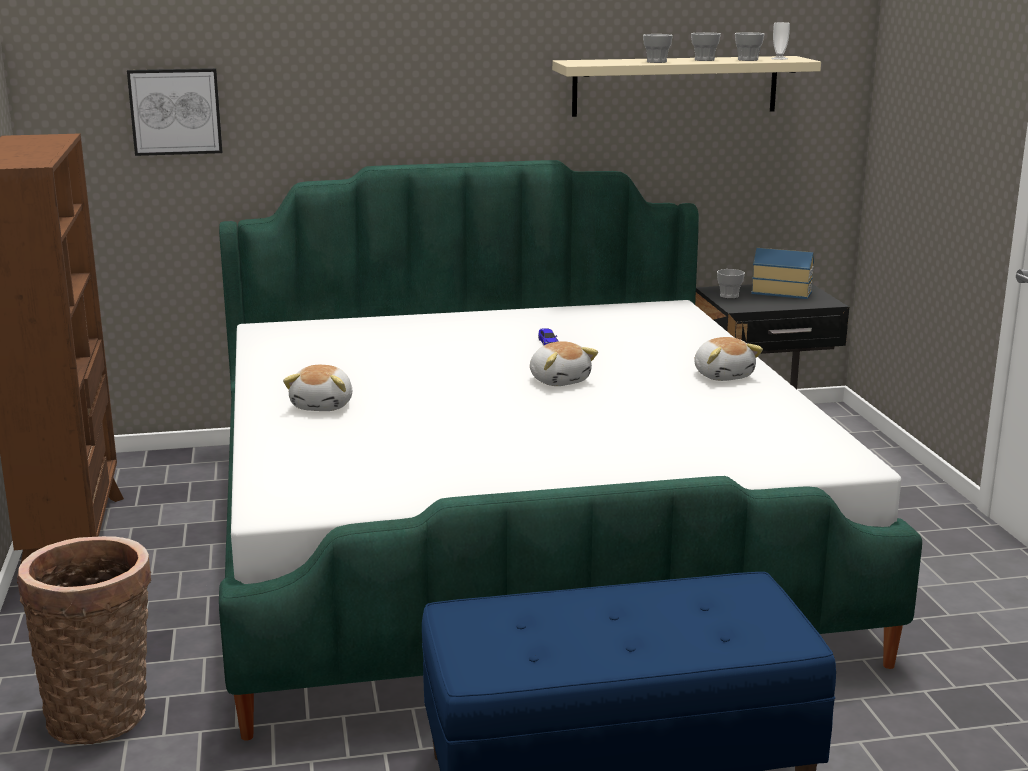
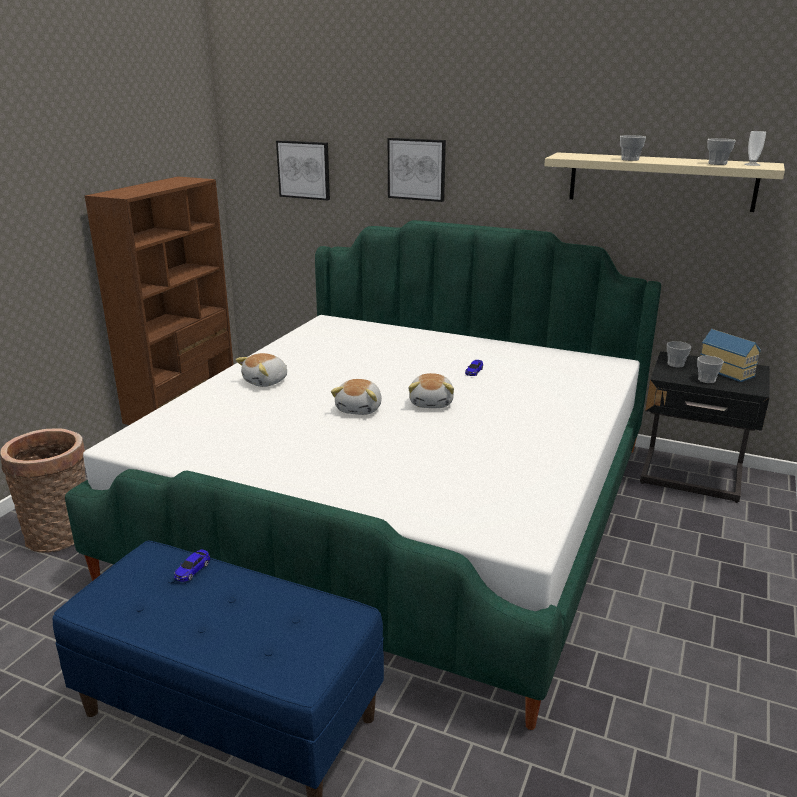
camera: 35 degrees right, 5 degrees up
(362, 96) = (417, 169): none -> picture
(533, 608) = (192, 570): none -> toy car
(704, 60) = (678, 161): cup -> cup (706, 380)
(723, 375) = (555, 432): plush toy -> plush toy (360, 409)

